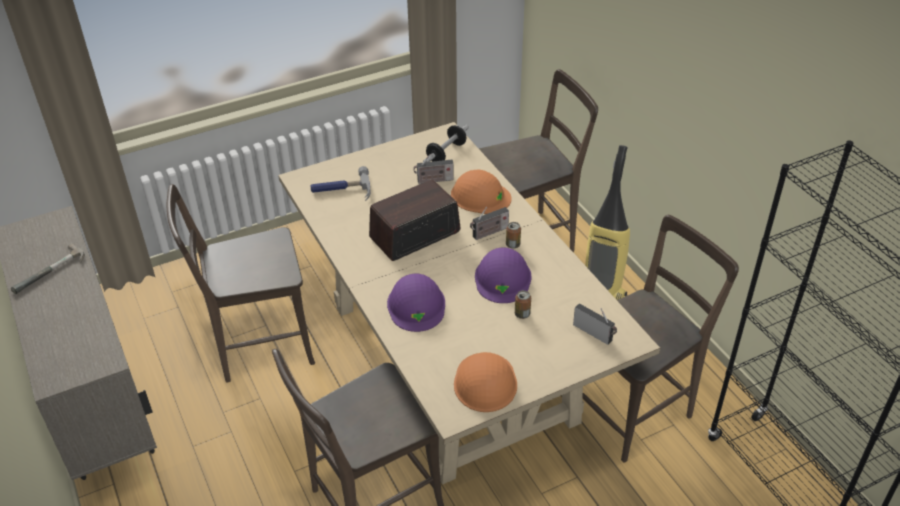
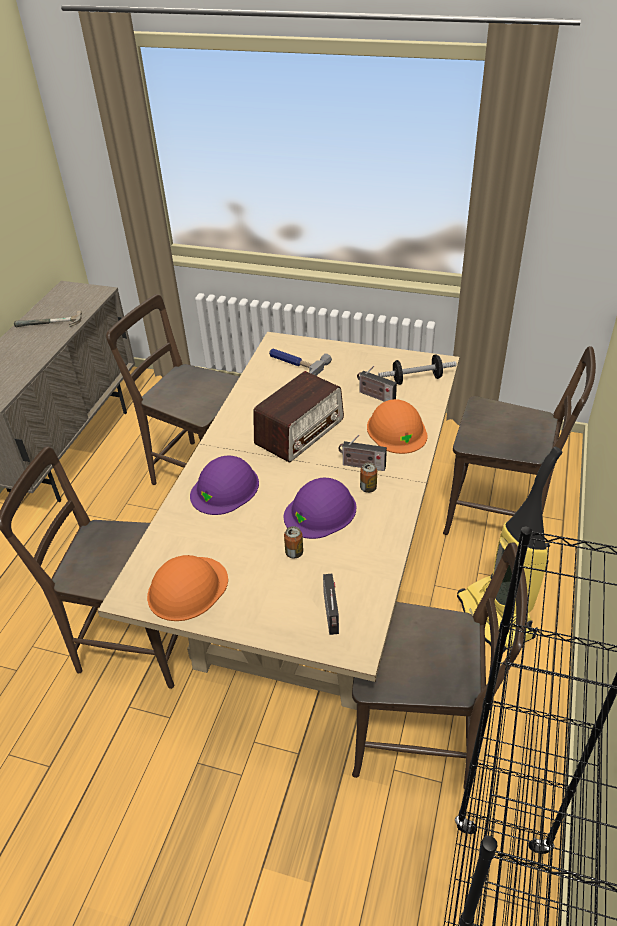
camera: 45 degrees right, 0 degrees up
(414, 235) = (300, 431): radio -> radio turned 120 degrees clockwise

